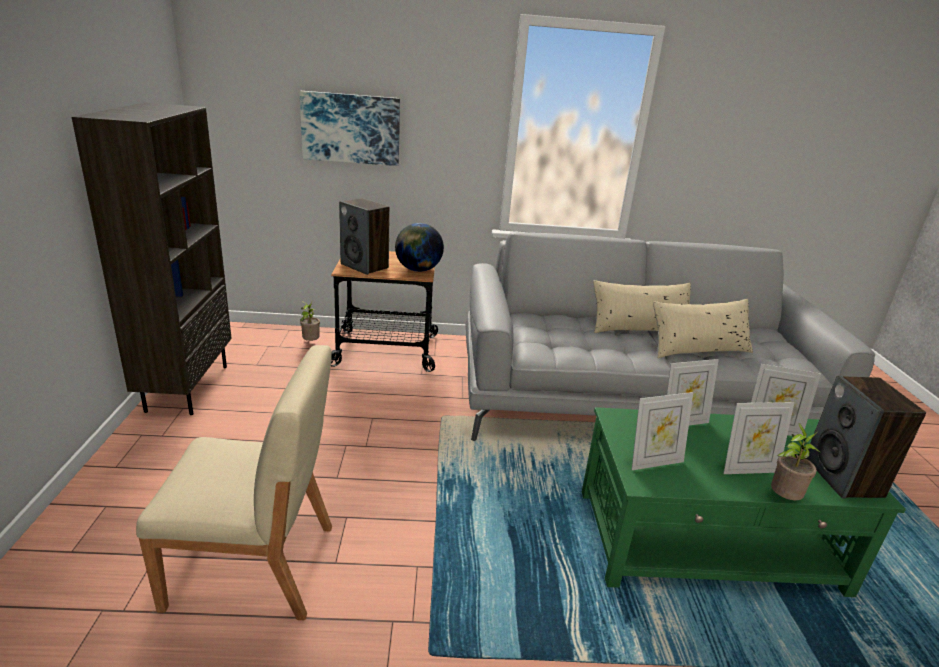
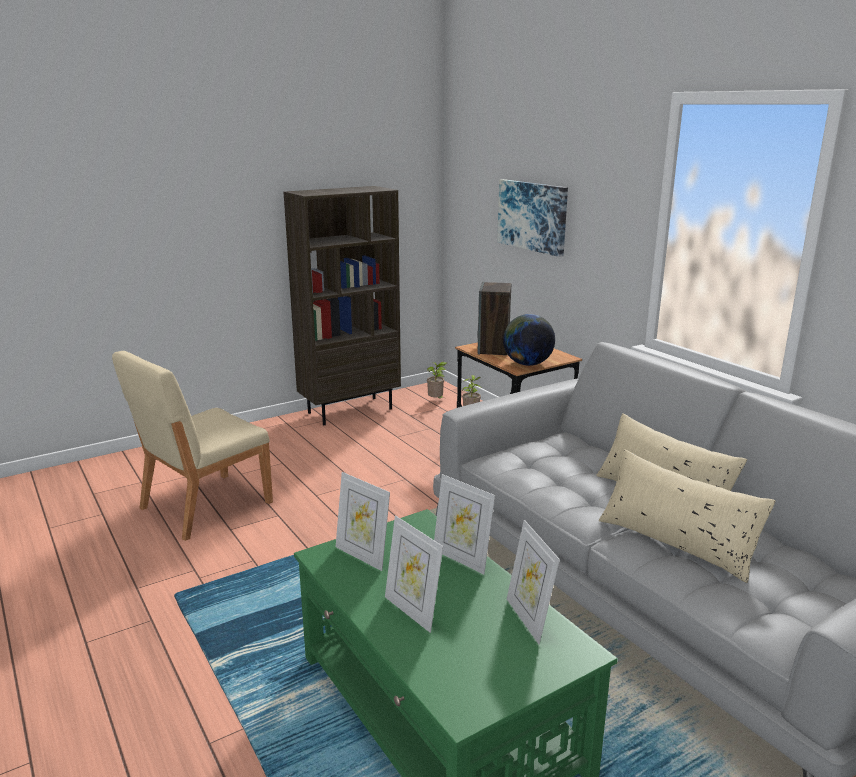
camera: 60 degrees right, 5 degrees down
(254, 566) = (204, 505): beige chair -> beige chair turned 75 degrees clockwise
(782, 499) = (376, 640): potted plant -> potted plant (436, 400)
(844, 478) = (475, 684): speaker -> none

